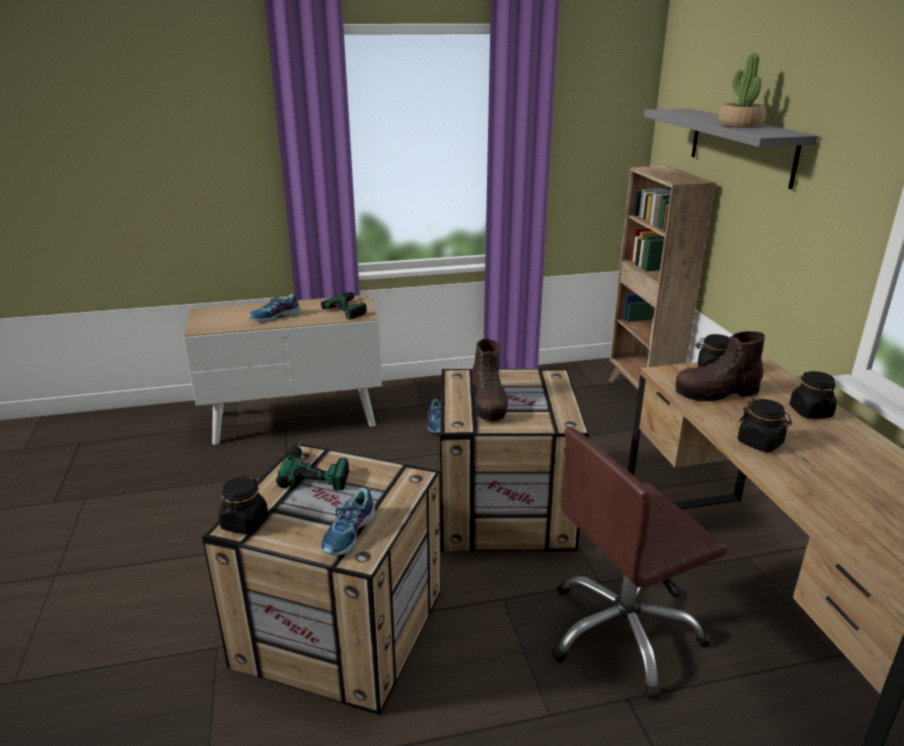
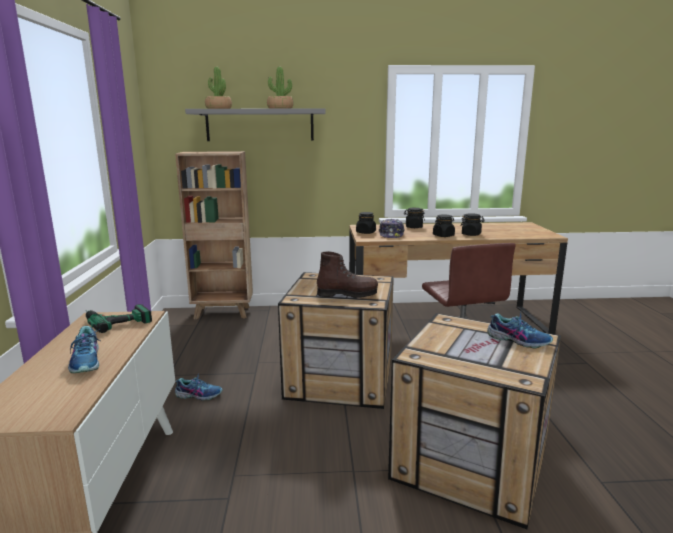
camera: 80 degrees left, 10 degrees down
(244, 523) = (520, 377): black jar -> black jar (471, 234)
(317, 467) = (434, 350): power drill -> none
(689, 113) = (218, 108): none -> potted plant
(716, 393) = (391, 235): brown boot -> cap

